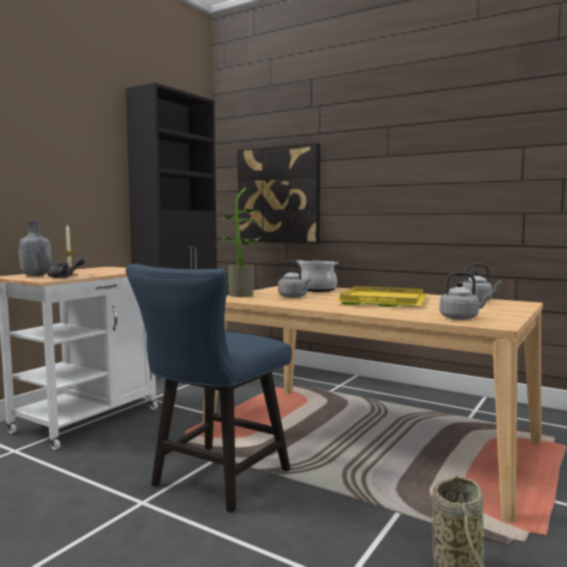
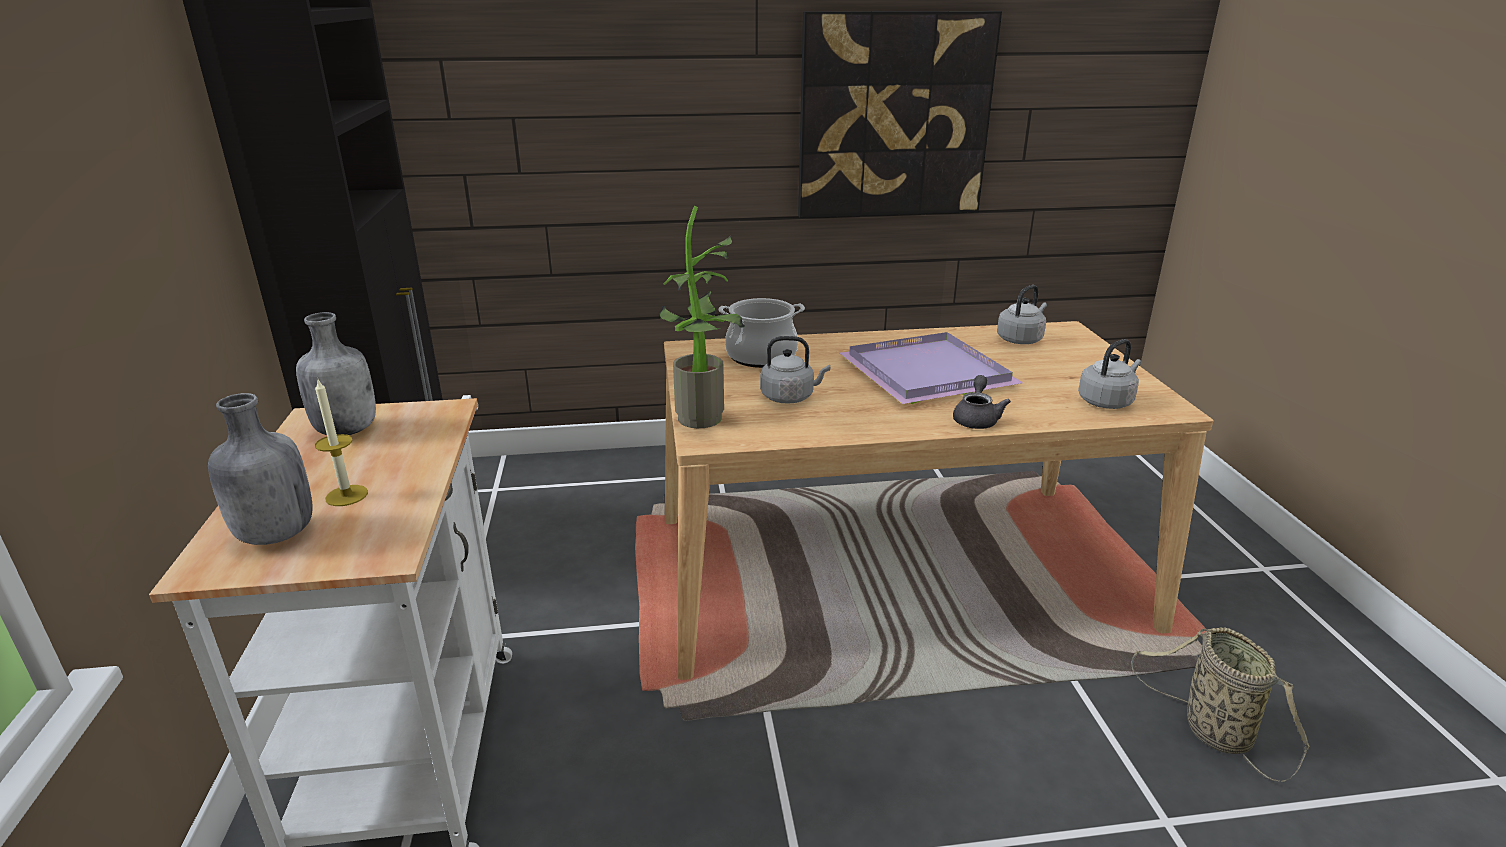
camera: 40 degrees left, 20 degrees up
(64, 277) = (379, 516): grey teapot -> grey teapot (976, 419)
(107, 269) = (347, 430): none -> grey bottle
(214, 481) = (829, 761): blue chair -> none
(278, 195) = (517, 131): picture -> picture (894, 117)
(384, 301) = (927, 372): yellow tray -> purple tray

